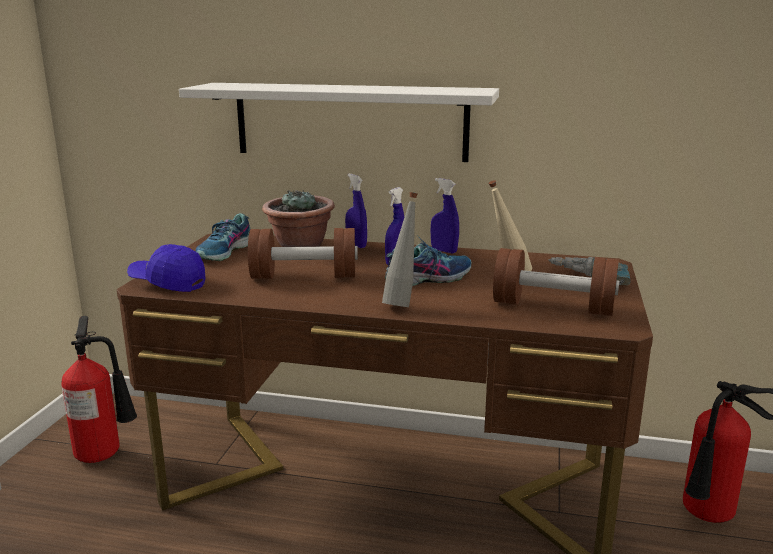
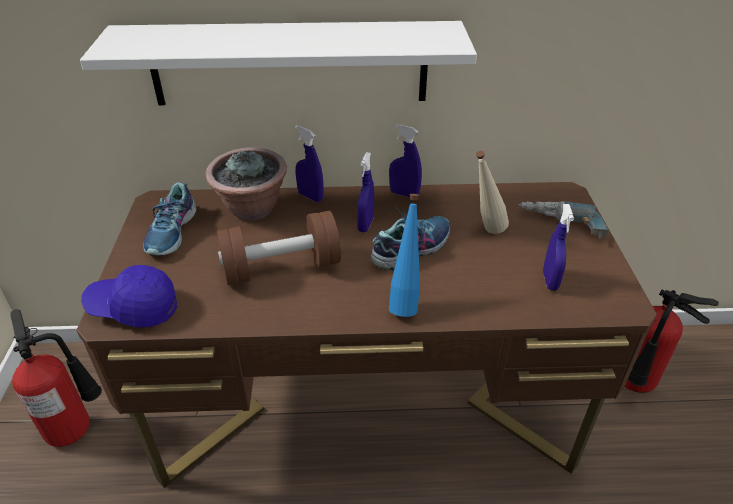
camera: 15 degrees left, 20 degrees up
(402, 304) = (405, 302): grey bottle -> blue bottle
(553, 307) = (550, 281): brown dumbbell -> blue spray bottle

